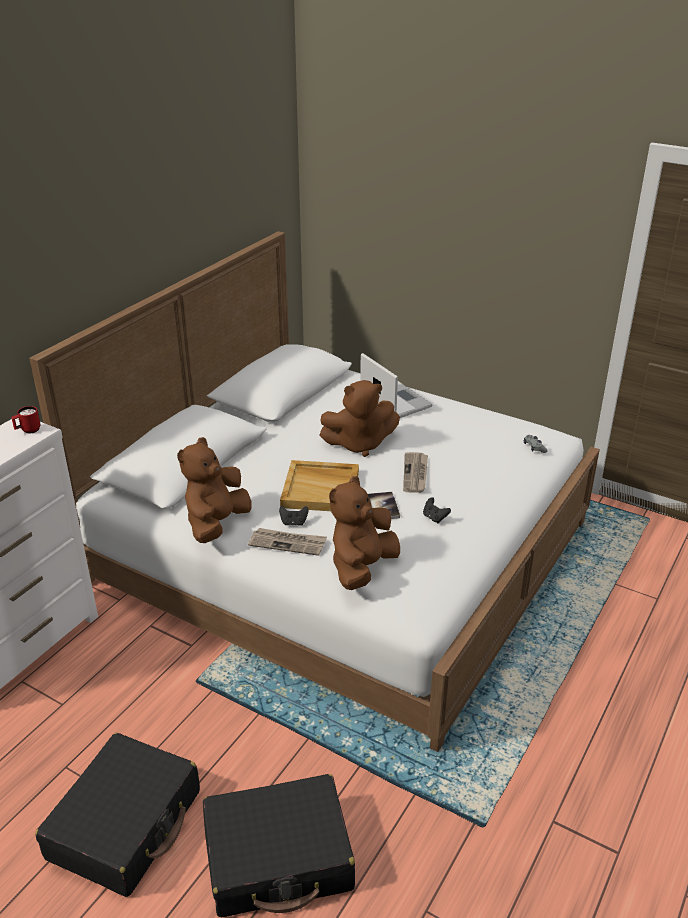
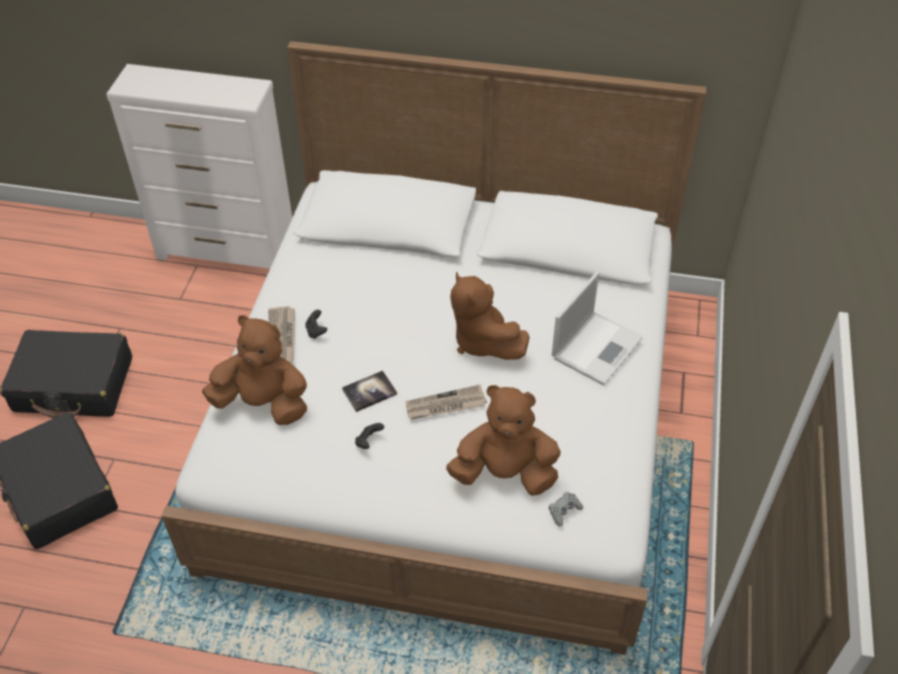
camera: 70 degrees right, 15 degrees up
(28, 430) = (245, 95): red mug -> none
(216, 524) = (295, 278): brown plush toy -> brown plush toy (505, 473)
(321, 489) = (381, 334): beige tray -> none

